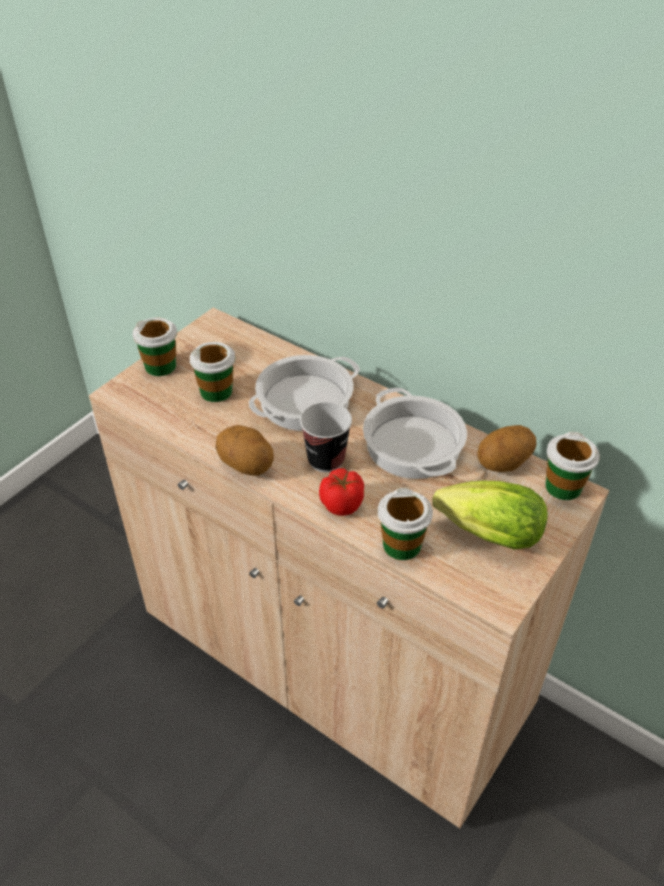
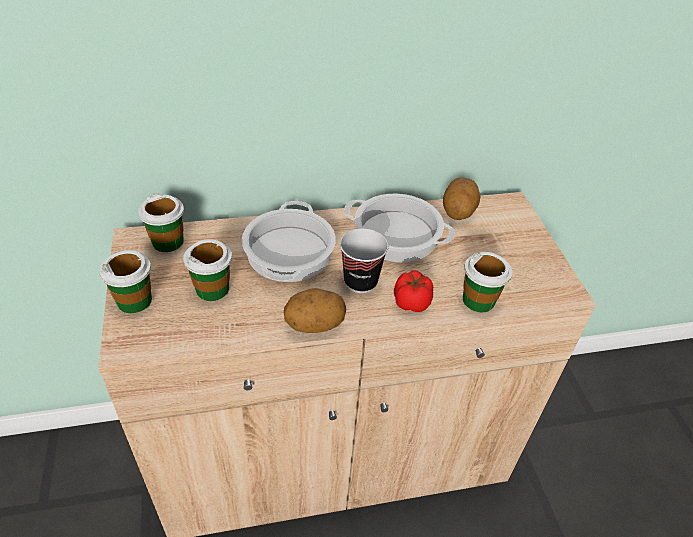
camera: 50 degrees left, 0 degrees up
(483, 533) = (505, 259): lettuce -> none
(563, 487) = (502, 204): cup -> cup (168, 242)

